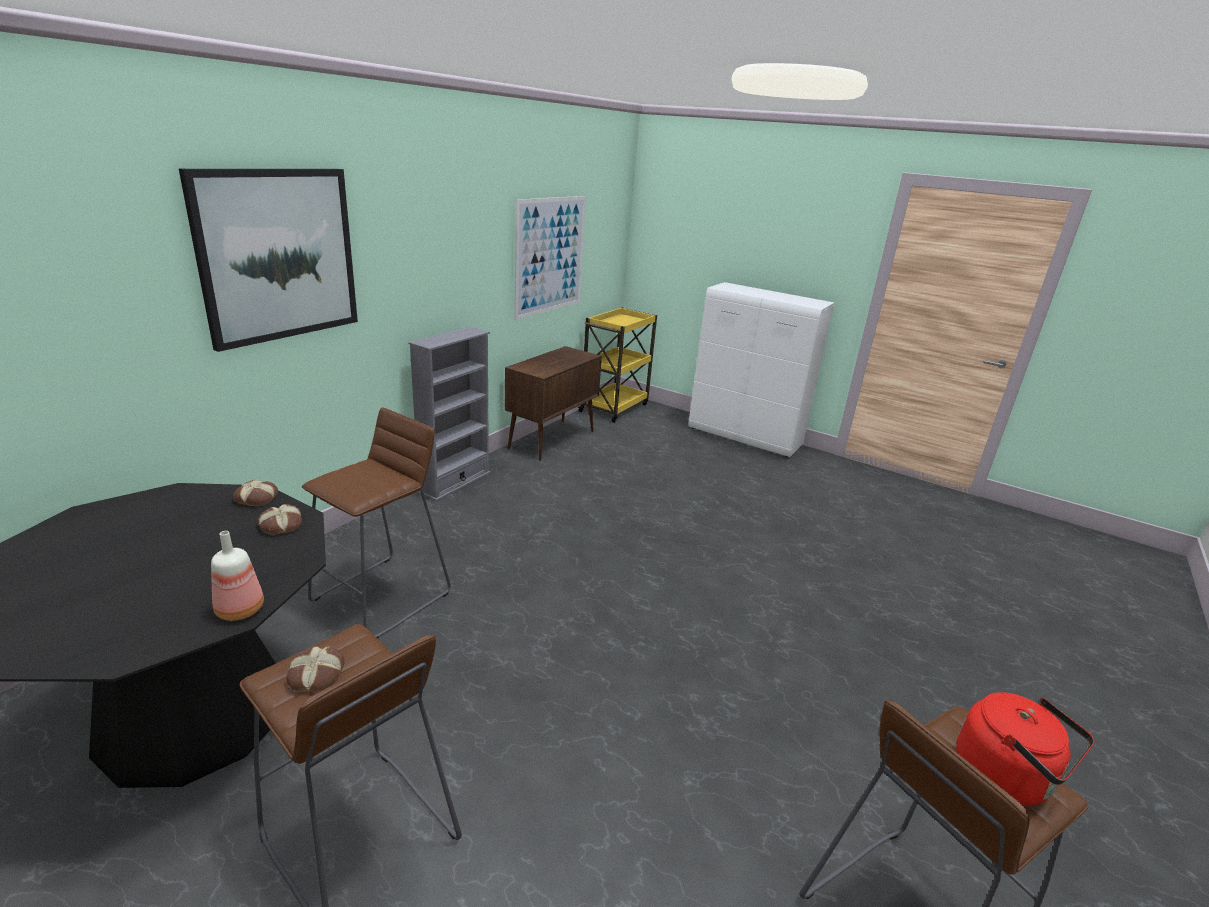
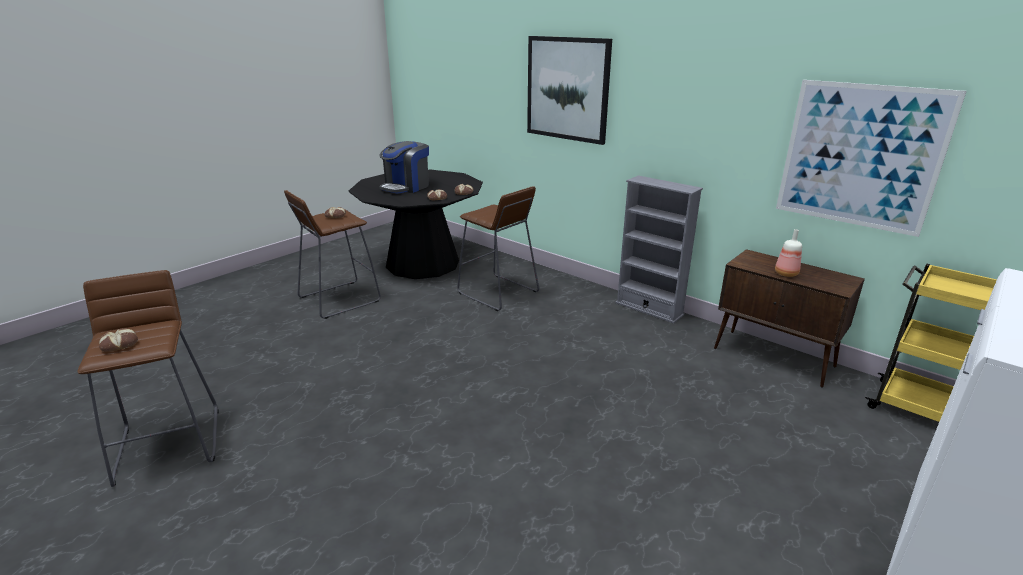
camera: 100 degrees right, 0 degrees up
(154, 574) = (406, 187): none -> coffee machine
(241, 611) = (374, 198): bottle -> bottle (786, 274)
(1006, 778) = (119, 344): red kettle -> bread

